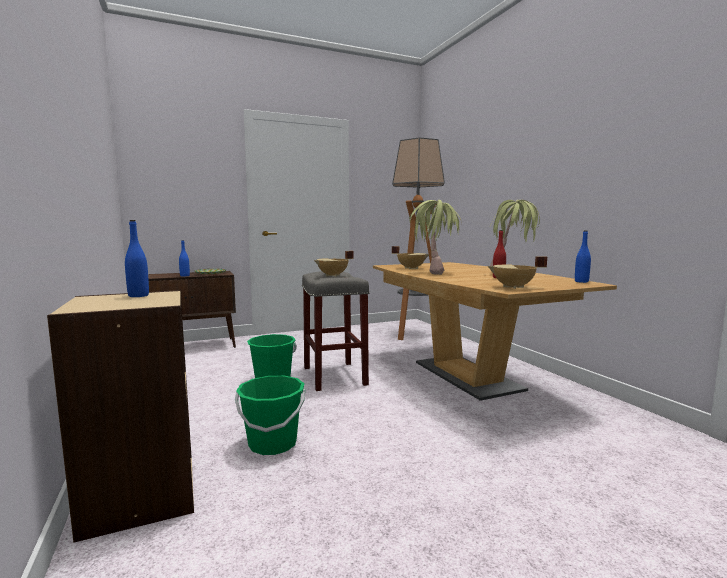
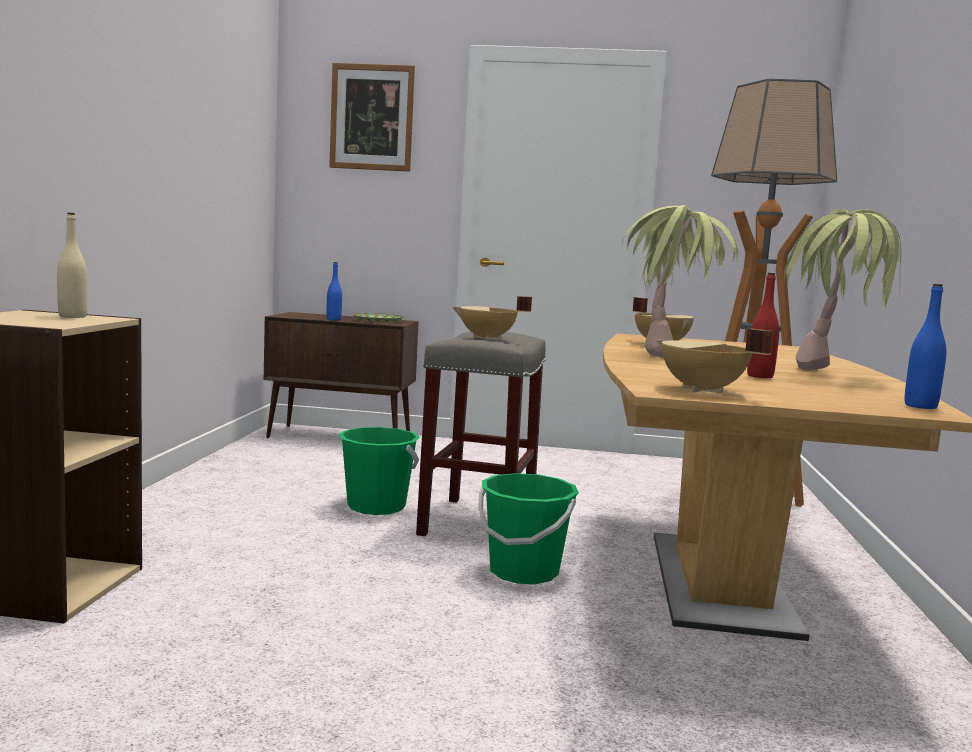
camera: 30 degrees right, 0 degrees up
(138, 296) = (72, 316): blue bottle -> beige bottle
(185, 149) = (372, 117): none -> picture
(272, 444) = (254, 582): green bucket -> green bucket (523, 572)

